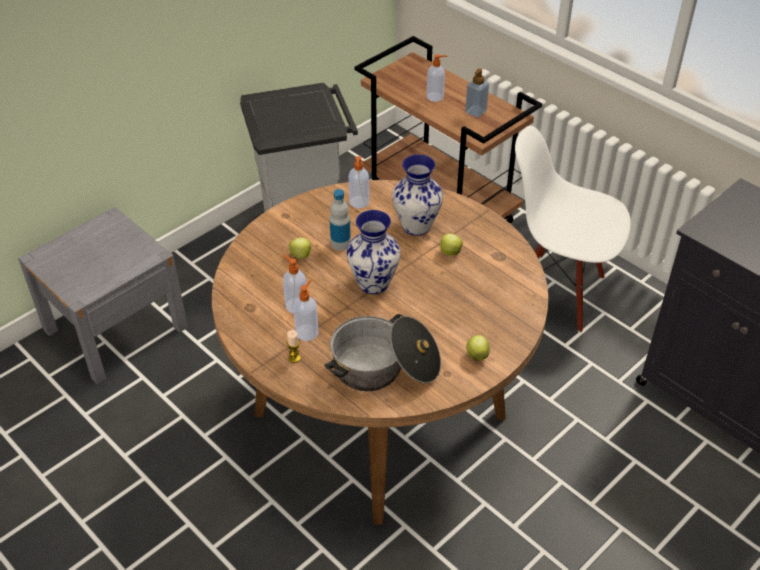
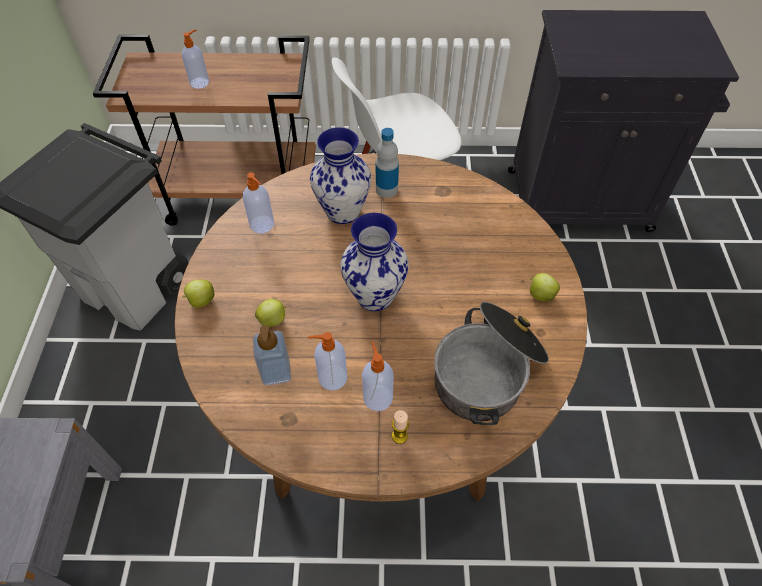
camera: 45 degrees left, 10 degrees up
(340, 243) = (295, 278): bottle -> bottle (386, 189)
(449, 252) = (401, 216): apple -> apple (201, 301)
(476, 112) = (252, 76): soap dispenser -> soap dispenser (276, 372)

